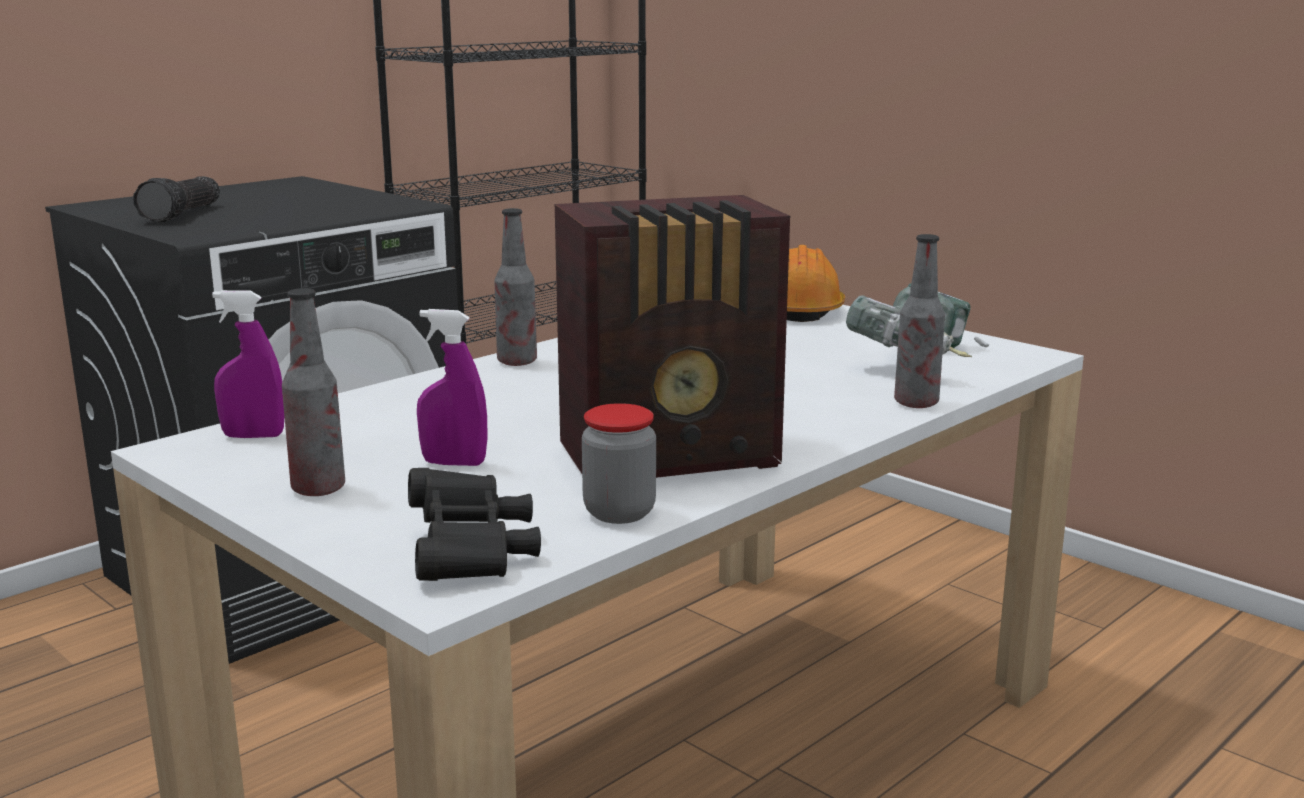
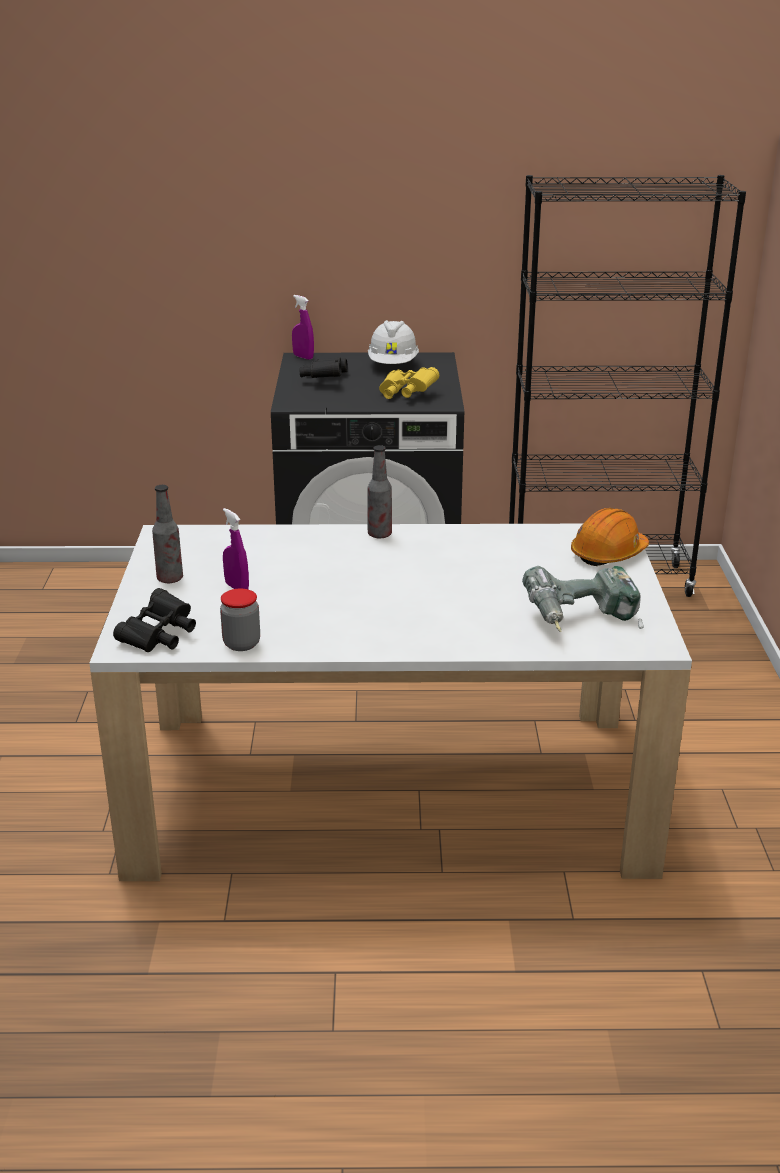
camera: 45 degrees right, 10 degrees up
(184, 214) = (324, 380): flashlight -> black binoculars
(251, 192) = (393, 365): none -> white hard hat
(253, 436) = (198, 538): purple spray bottle -> purple spray bottle (303, 357)
(340, 207) = (405, 394): none -> yellow binoculars
(674, 456) = (322, 625): radio -> none
(916, 403) = (502, 647): bottle -> none

